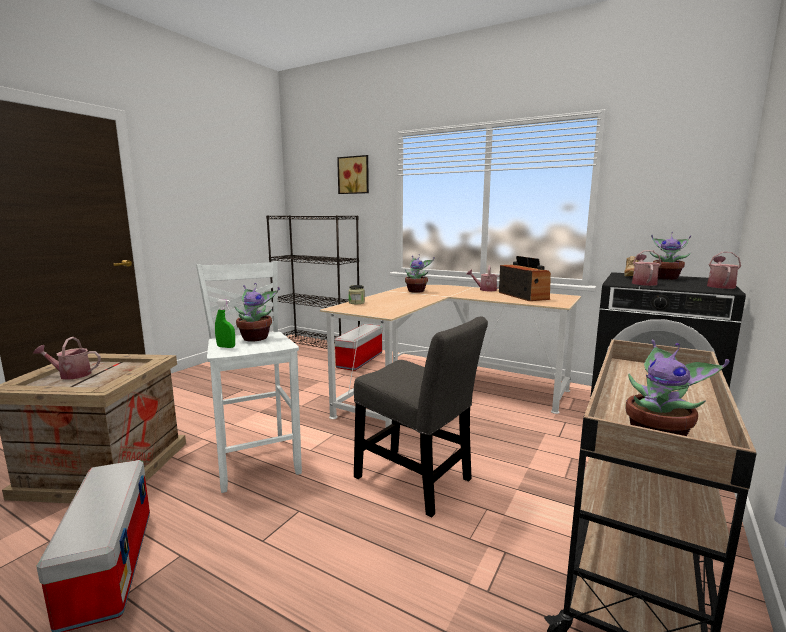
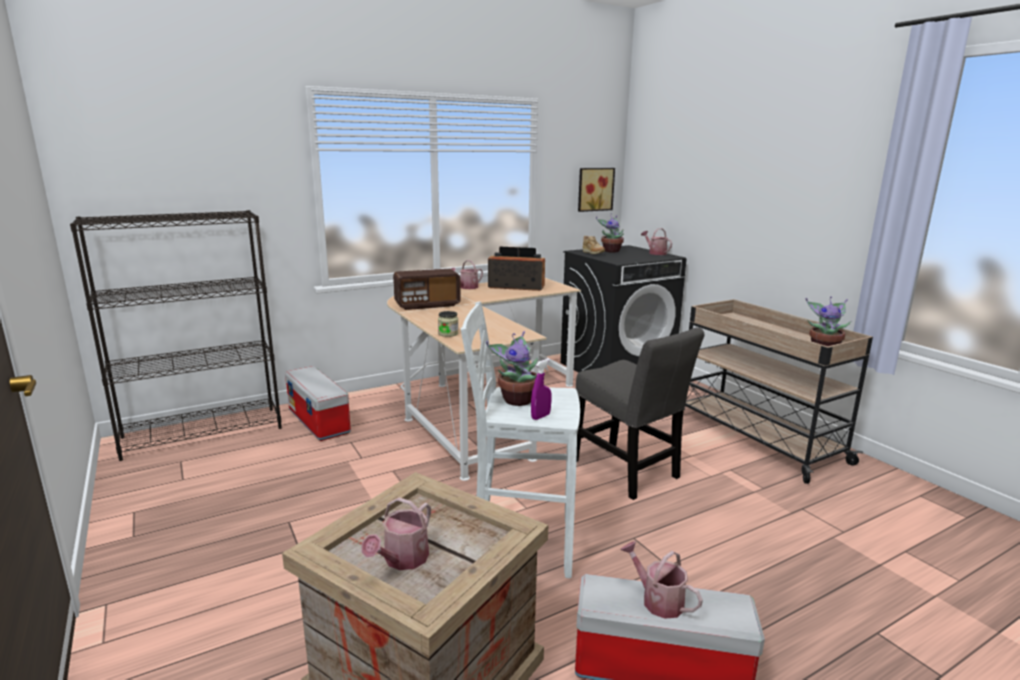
camera: 60 degrees left, 5 degrees up
(226, 347) = (540, 416): green spray bottle -> purple spray bottle
(354, 175) = (228, 145): picture -> picture (594, 189)
(417, 291) = (427, 305): potted plant -> radio
(417, 481) = (627, 472): grey chair -> grey chair turned 75 degrees clockwise
(643, 283) = (625, 258): watering can -> watering can (657, 600)

